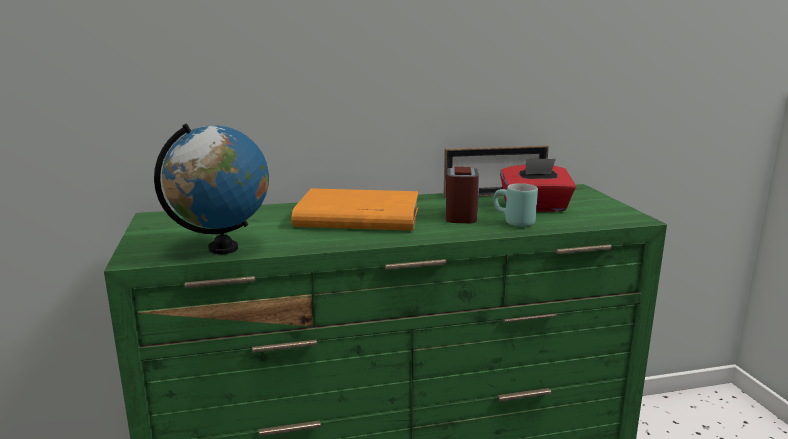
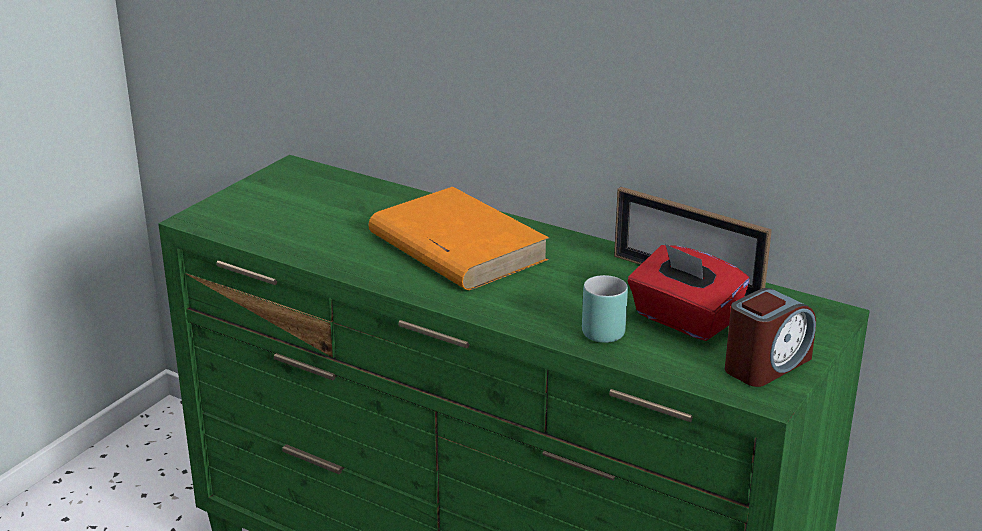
camera: 45 degrees right, 10 degrees up
(223, 248) = (272, 236): globe -> none
(461, 215) = (569, 291): alarm clock -> alarm clock (766, 365)

